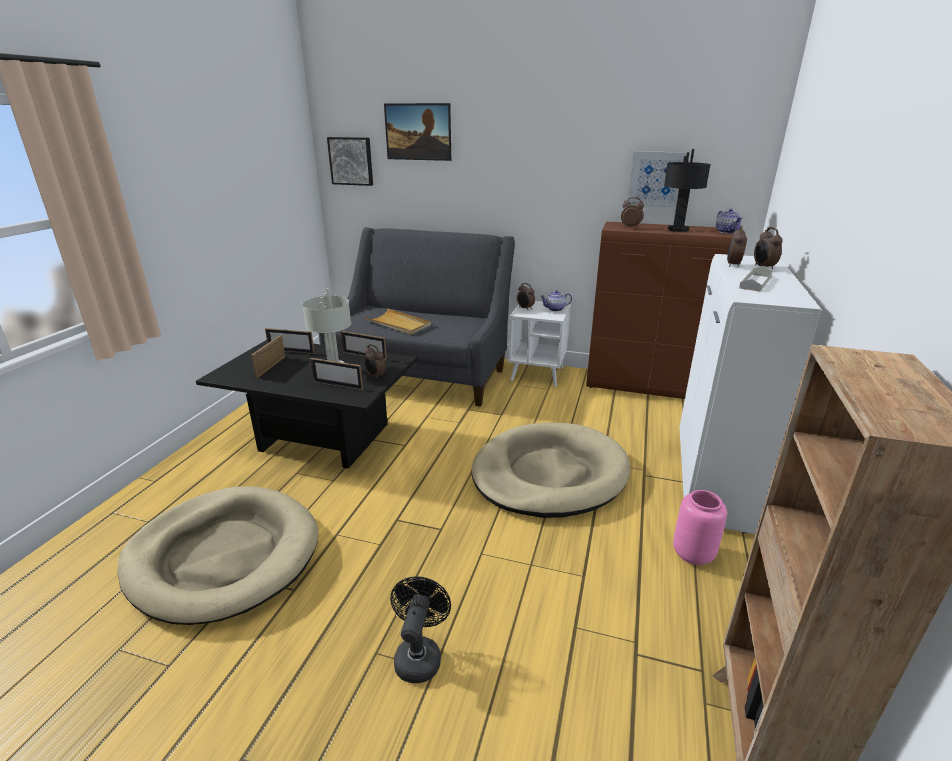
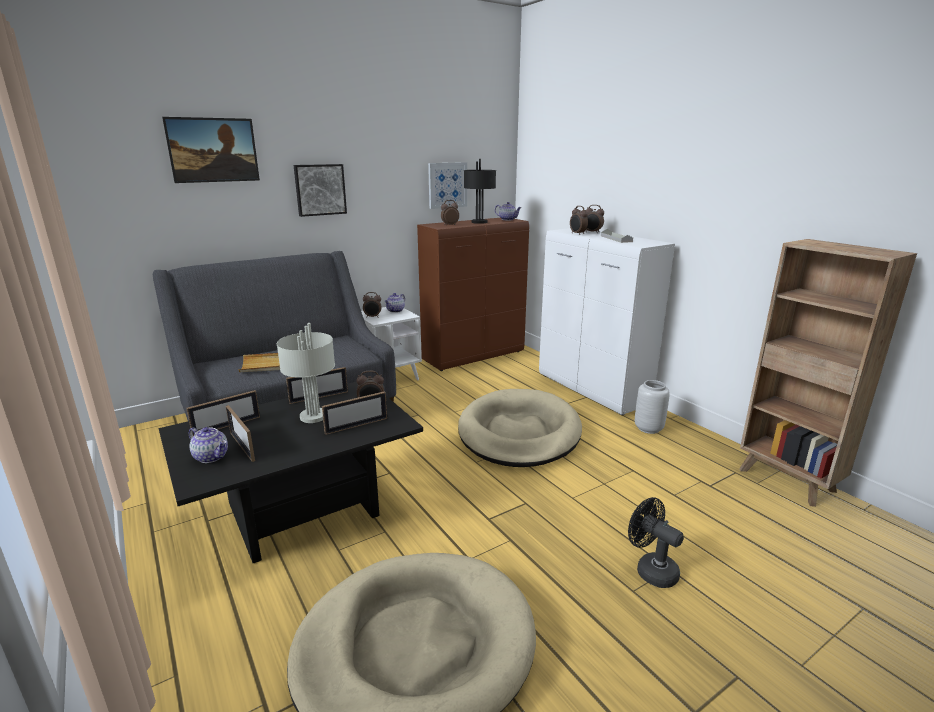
camera: 50 degrees left, 5 degrees down
(250, 365) = (212, 456): none -> teapot
(351, 161) = (116, 189): picture -> picture (320, 189)
(694, 554) = (648, 428): pink vase -> grey vase

